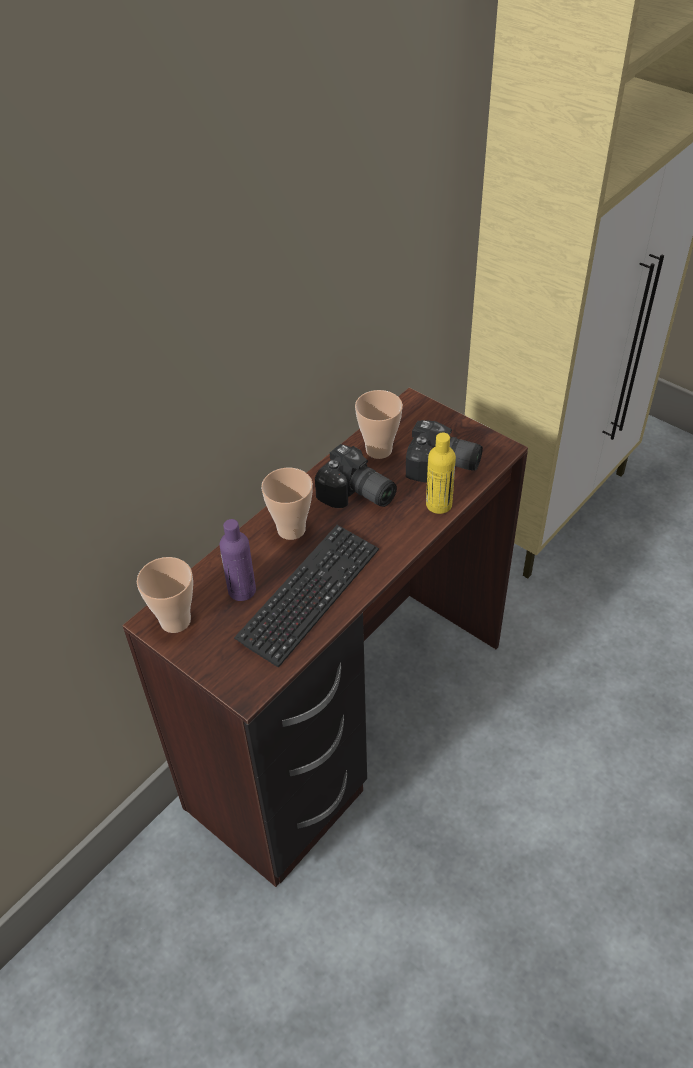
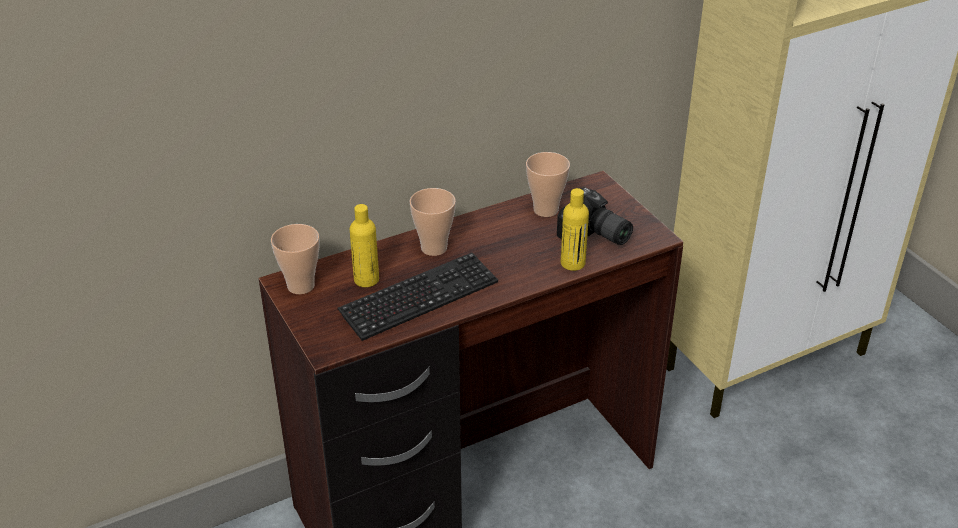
camera: 20 degrees right, 10 degrees down
(242, 590) = (366, 280): purple bottle -> yellow bottle
(356, 496) = (504, 238): camera -> none

